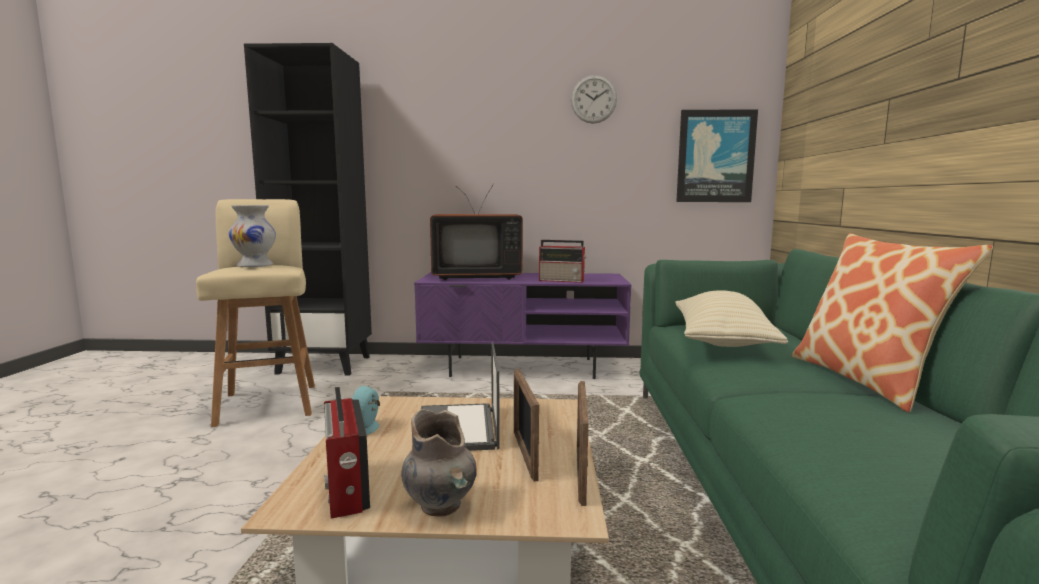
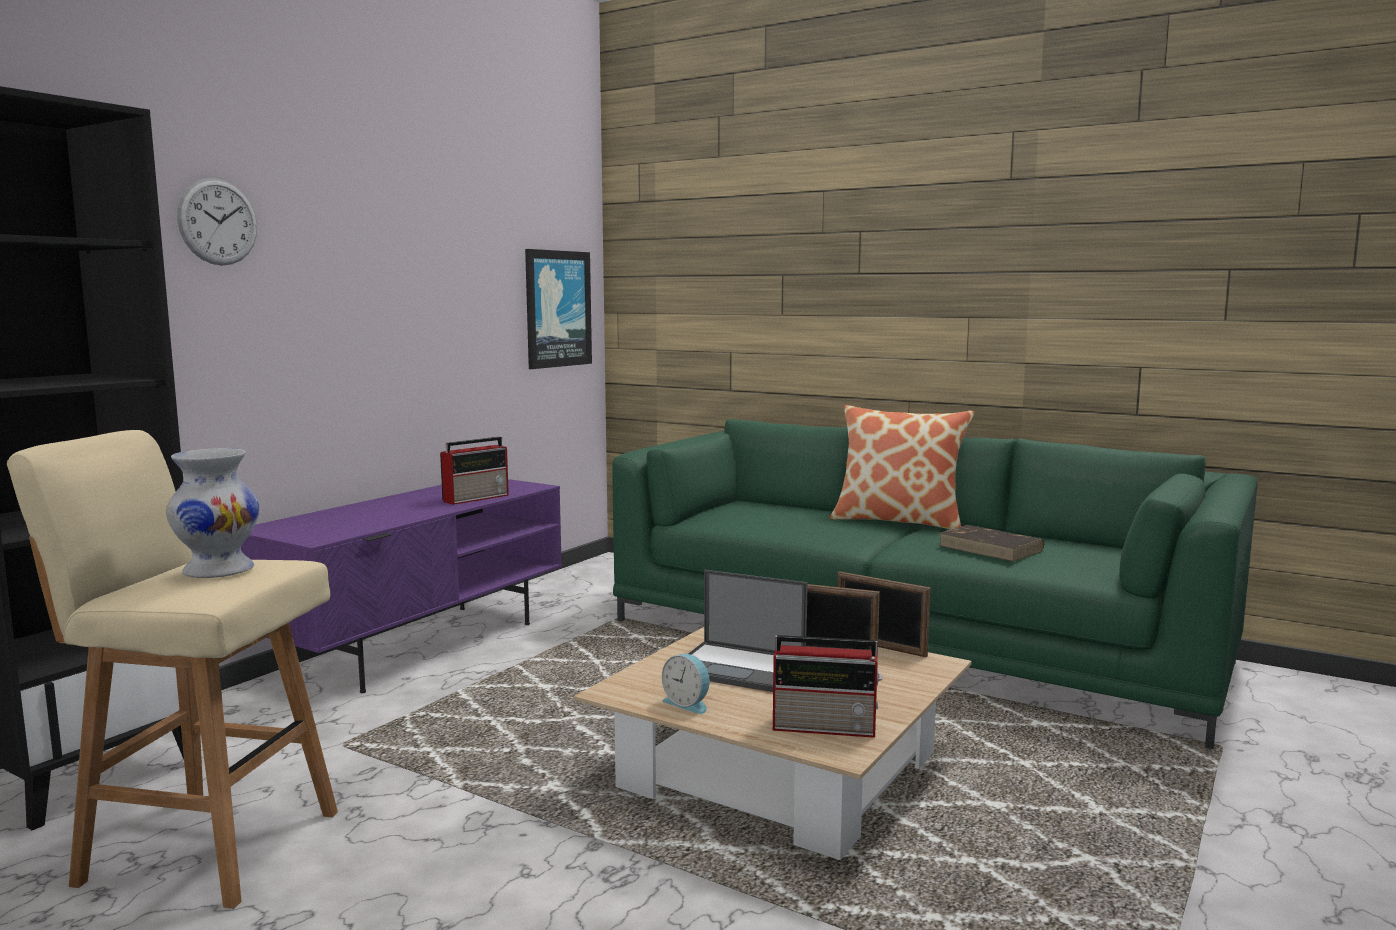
camera: 60 degrees left, 0 degrees up
(441, 507) = (890, 697): grey vase -> none
(476, 276) = (345, 519): television -> none
(593, 99) = (436, 227): wall clock -> wall clock (218, 222)
(721, 341) = (768, 521): beige pillow -> none
(863, 437) = (991, 548): none -> brown book

